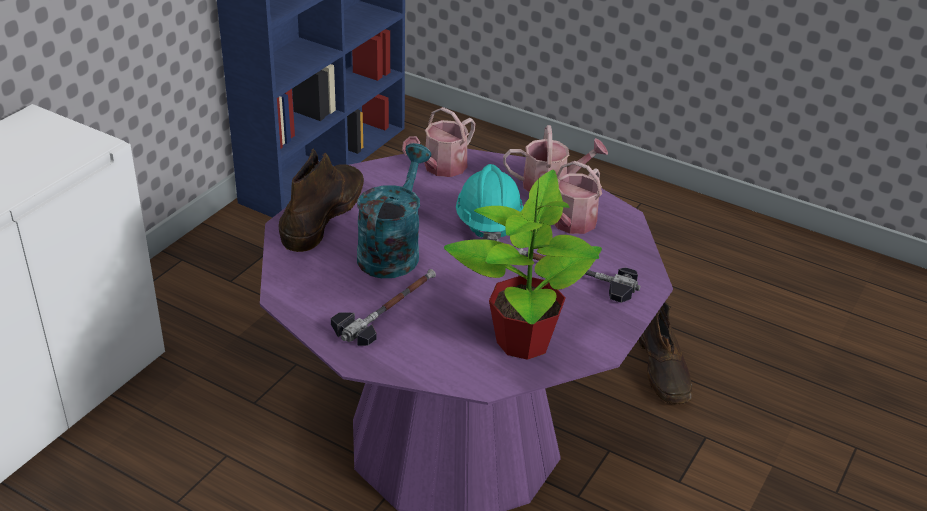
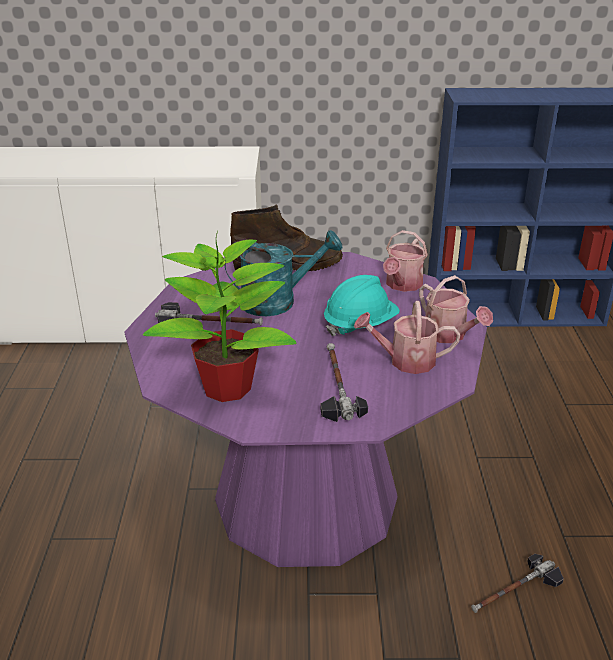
camera: 60 degrees right, 5 degrees down
(440, 168) = (402, 285): watering can -> watering can turned 75 degrees counterclockwise
(663, 369) = (514, 591): brown boot -> hammer

